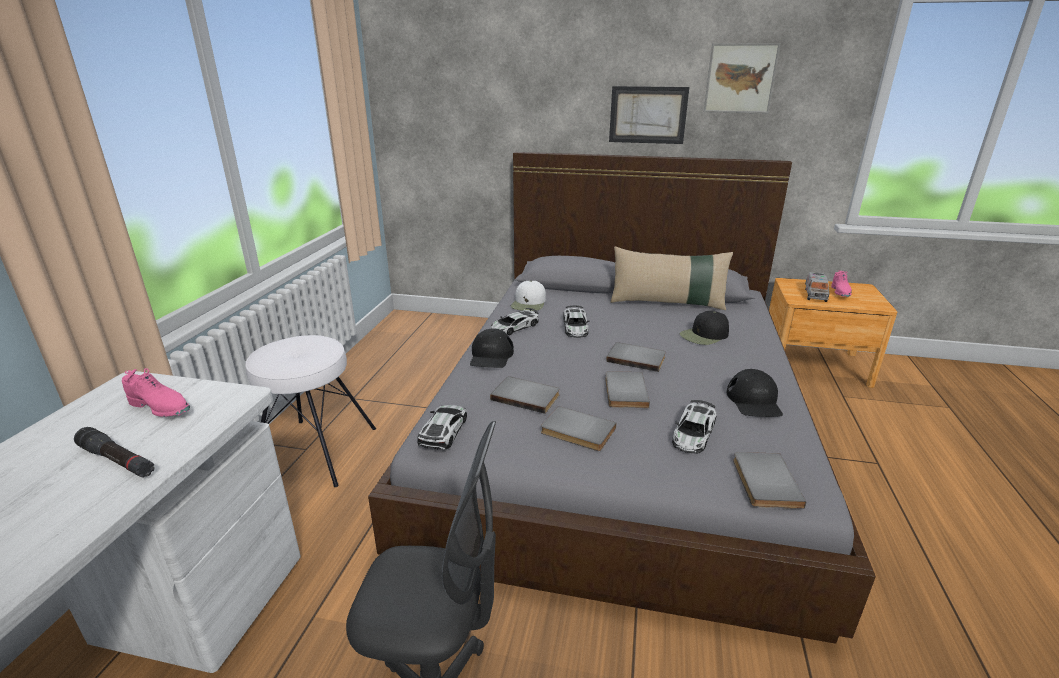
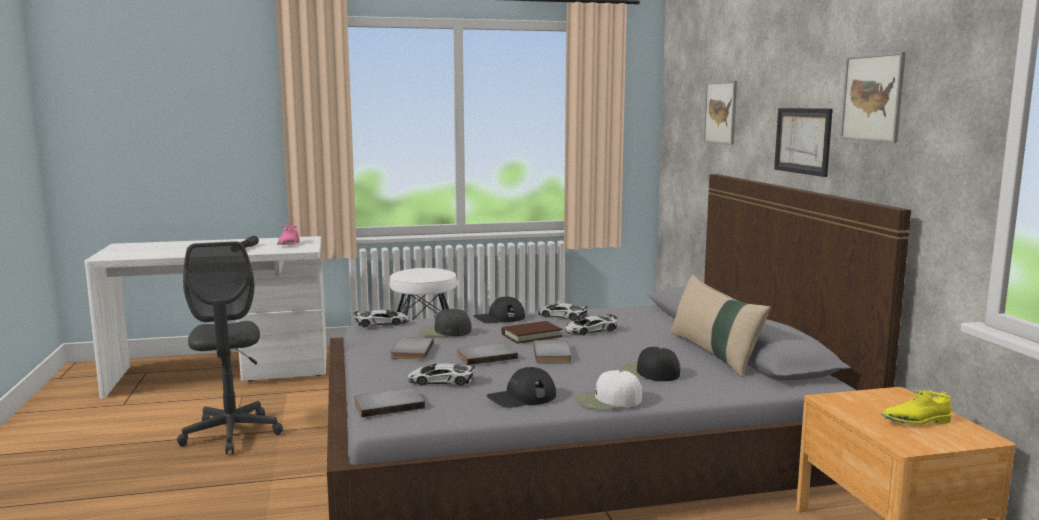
camera: 65 degrees right, 15 degrees down
(505, 90) = (720, 112): none -> picture
(526, 396) = (444, 332): grey book -> black cap
(529, 303) = (620, 313): white cap -> white cap (608, 400)
(572, 354) = (531, 335): none -> brown book
(815, 294) = (874, 408): toy truck -> none
(840, 293) = (916, 422): pink shoe -> yellow shoe

